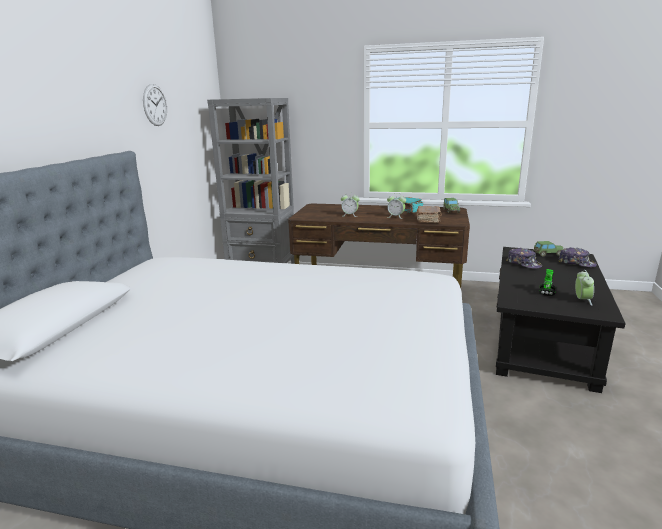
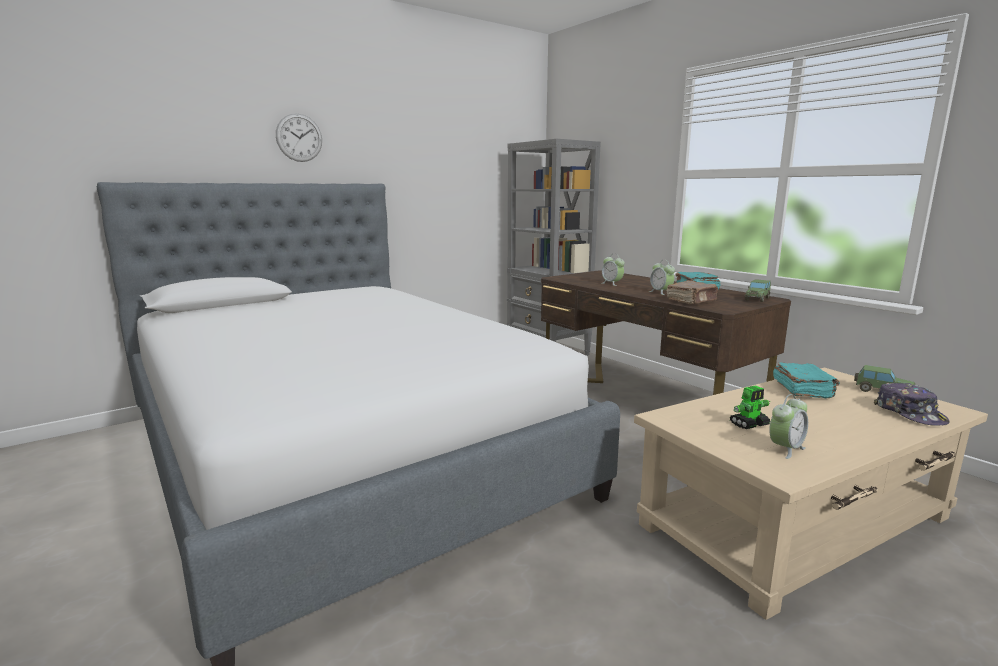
camera: 40 degrees right, 5 degrees down
(155, 105) = (434, 145): wall clock -> wall clock (299, 138)
(523, 264) = (802, 390): cap -> turquoise book
(542, 338) = (796, 521): black coffee table -> beige coffee table

